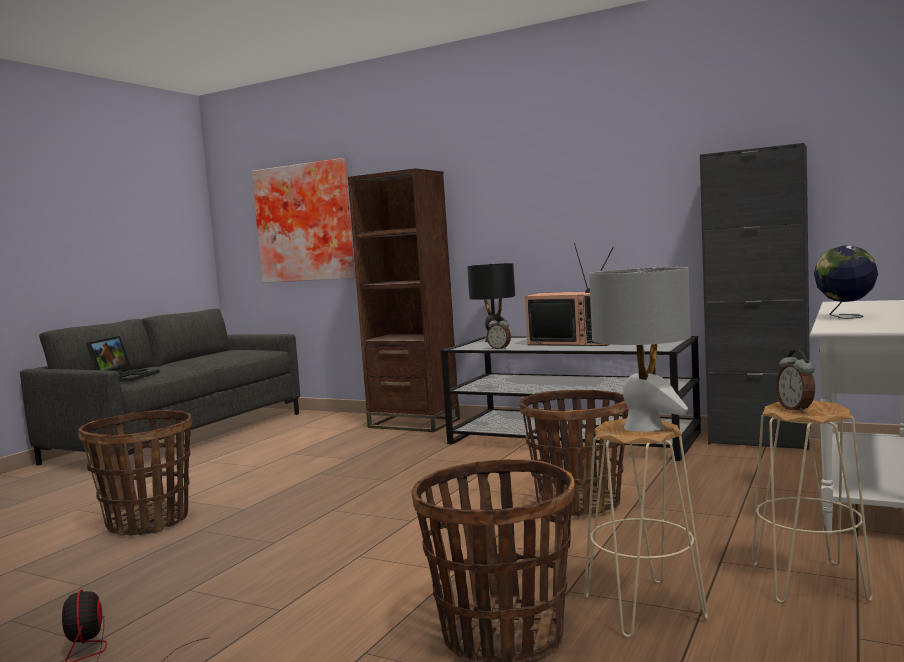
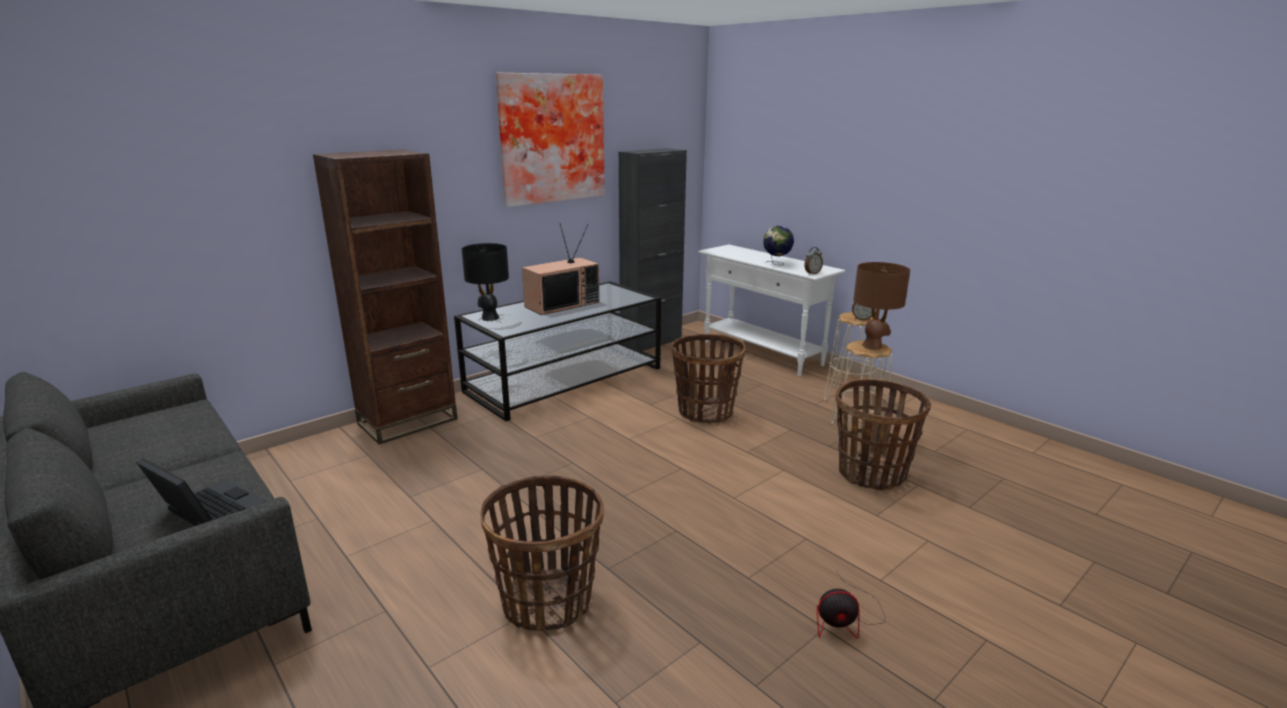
camera: 70 degrees left, 15 degrees up
(306, 223) = (178, 212): picture -> picture (551, 139)
(499, 349) = (540, 324): alarm clock -> alarm clock (812, 273)
(644, 427) = (872, 346): grey table lamp -> brown table lamp

